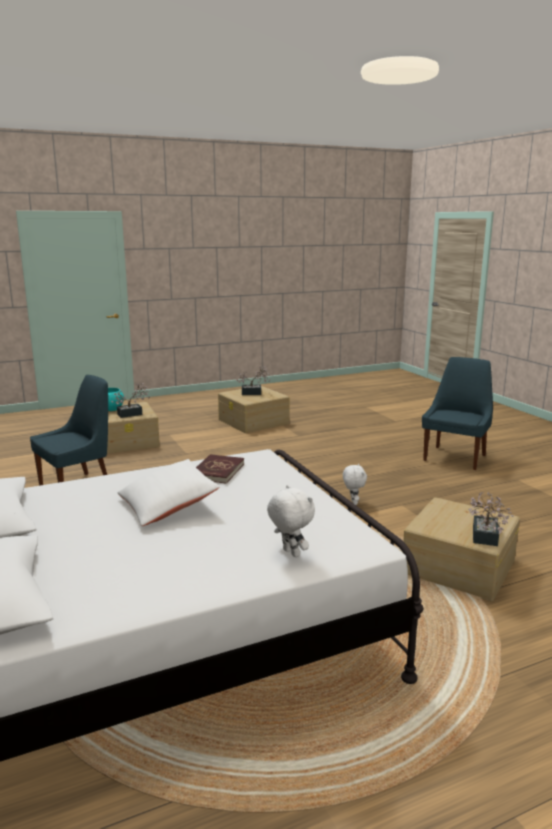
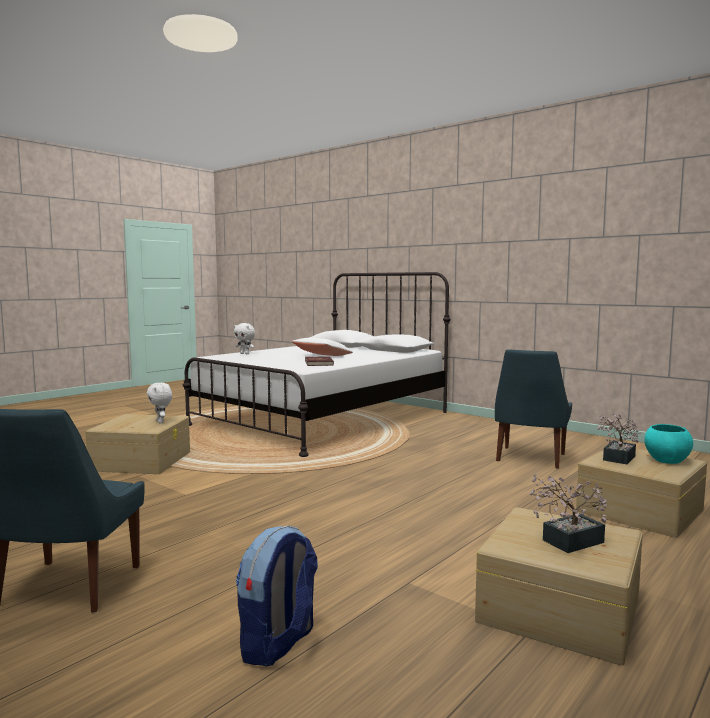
camera: 155 degrees right, 10 degrees down
(353, 502) = (243, 488): white plush toy -> white plush toy (161, 422)
(363, 429) = (278, 644): none -> backpack
(484, 538) = (128, 417): potted plant -> none

